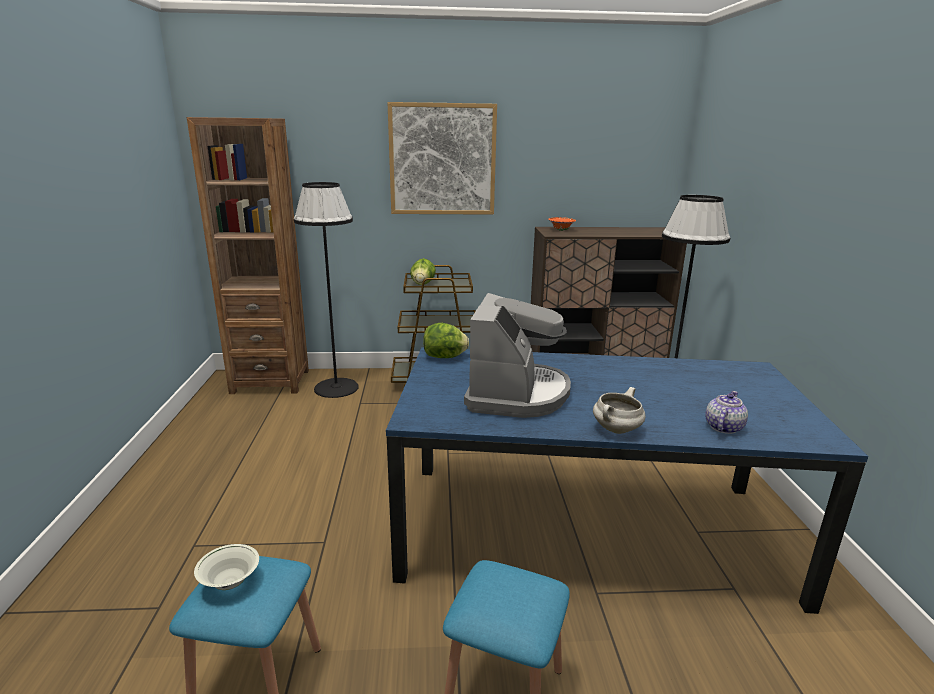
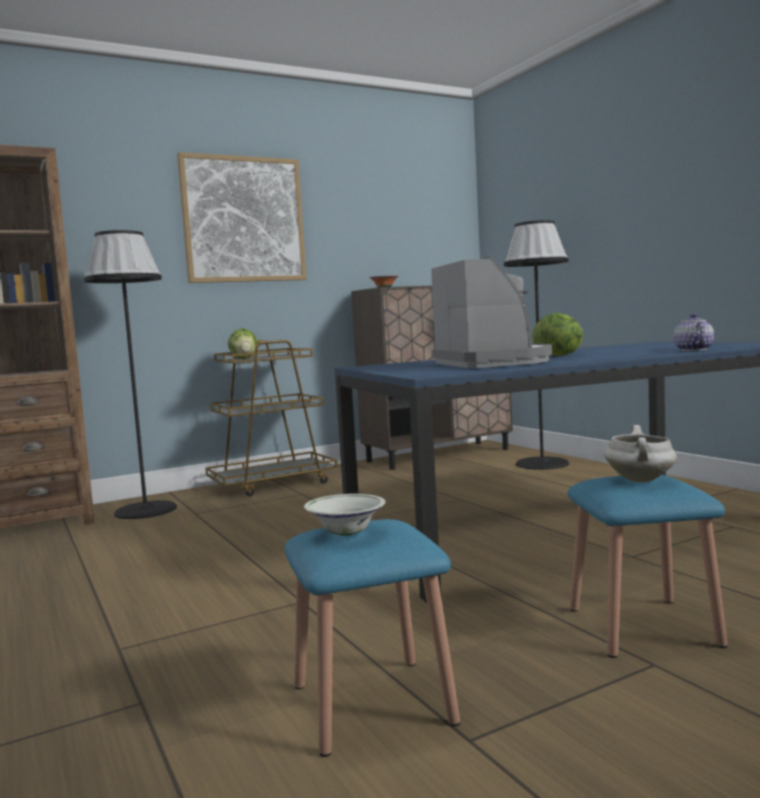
camera: 25 degrees left, 15 degrees down
(445, 357) = (374, 366): lettuce -> lettuce (560, 355)
(616, 430) = (620, 358): white cooking pot -> white cooking pot (641, 480)

